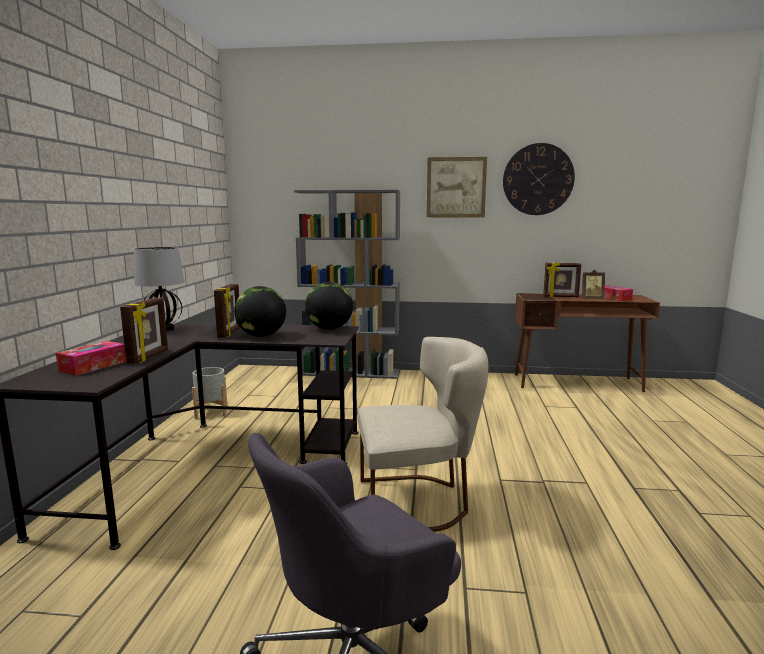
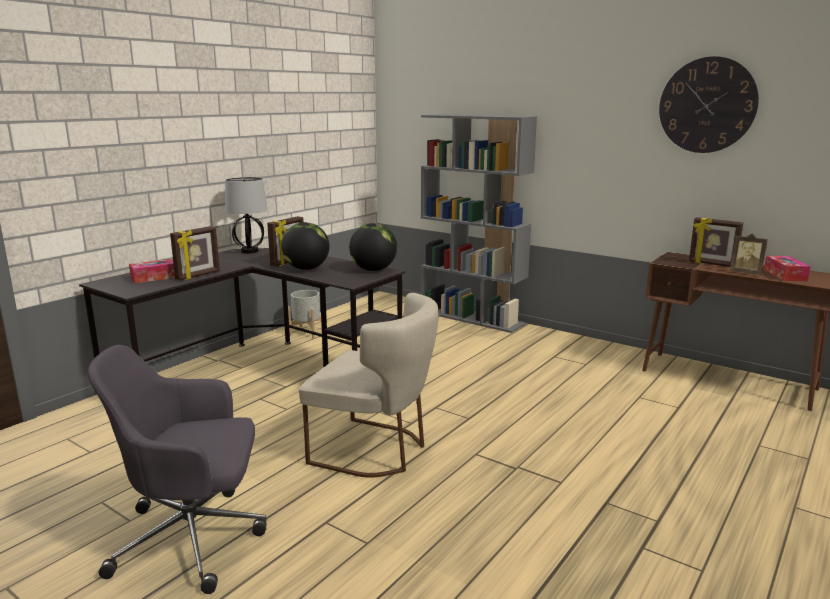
camera: 30 degrees right, 5 degrees up
(456, 187) = (602, 113): picture -> none

